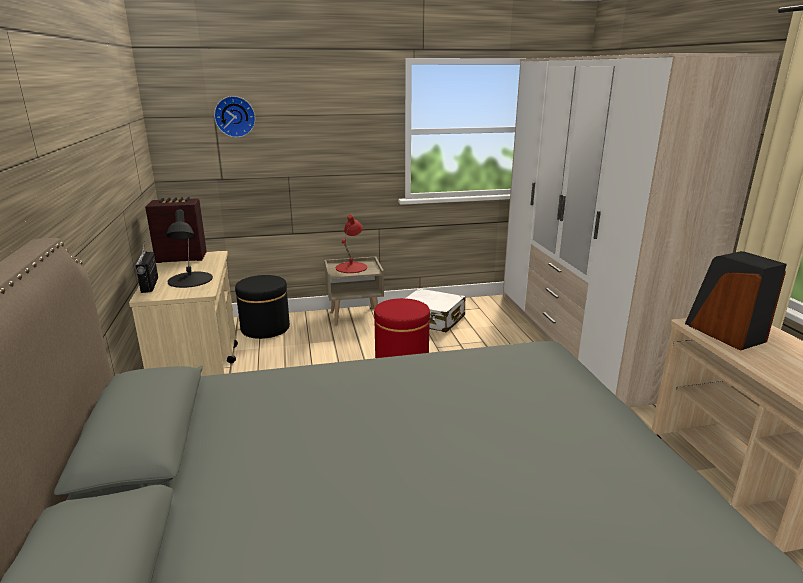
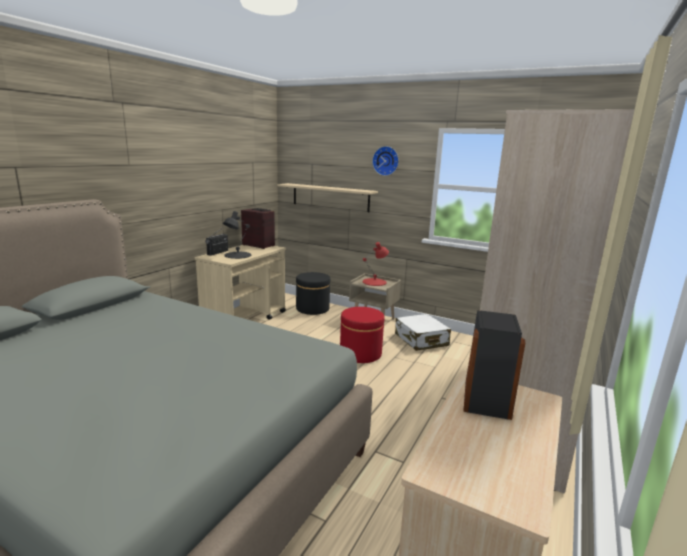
camera: 40 degrees right, 5 degrees down
(235, 116) = (322, 165): wall clock -> wall clock (386, 161)
(255, 164) = (330, 197): none -> beige shelf

